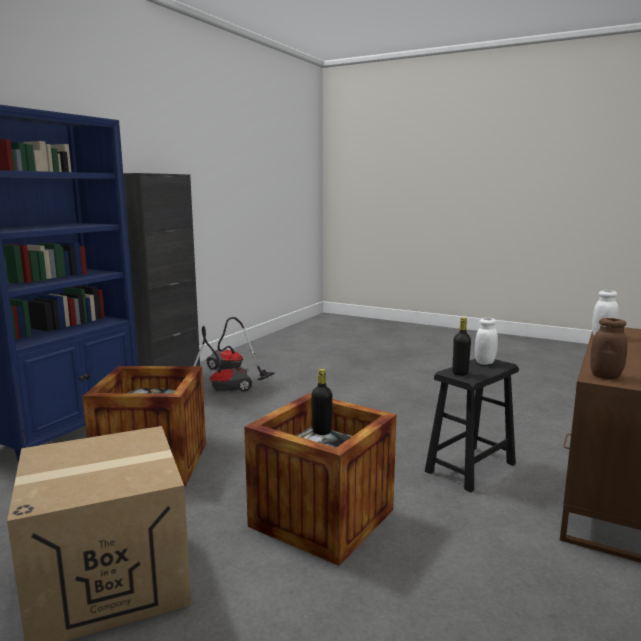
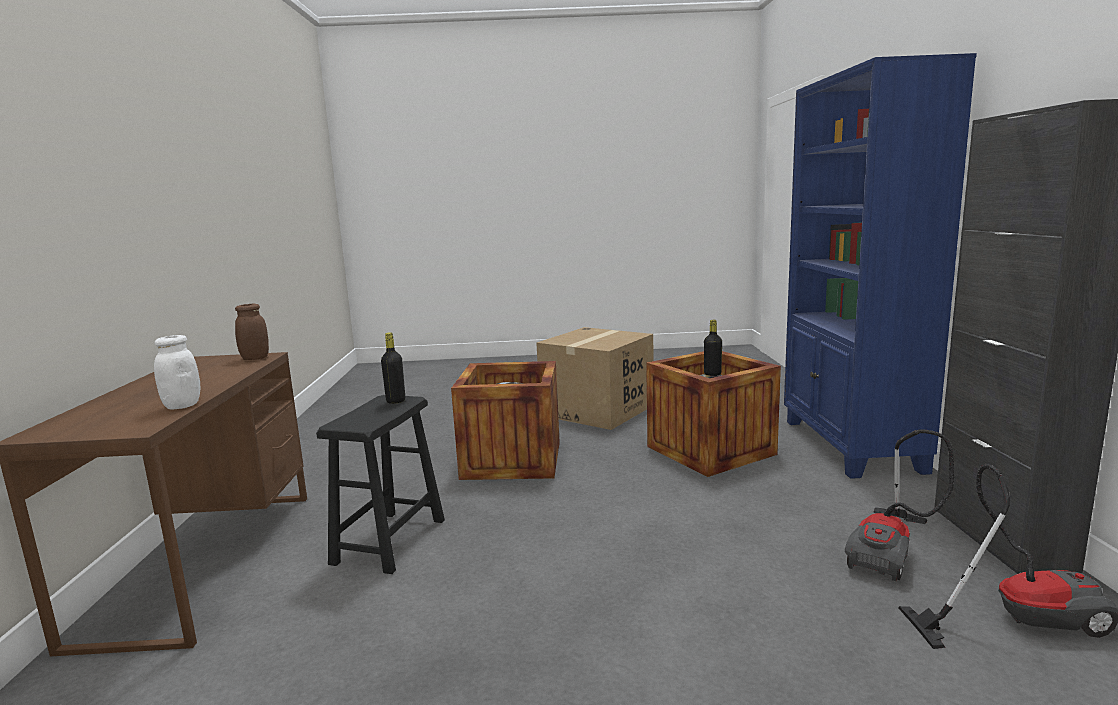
camera: 150 degrees right, 0 degrees up
(321, 431) = (507, 383): black bottle -> black bottle (712, 374)
(485, 362) = (364, 421): white jar -> none

